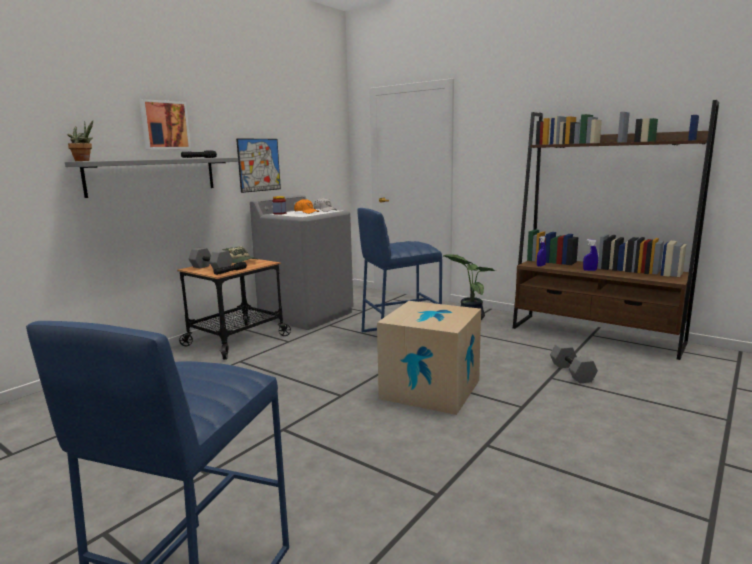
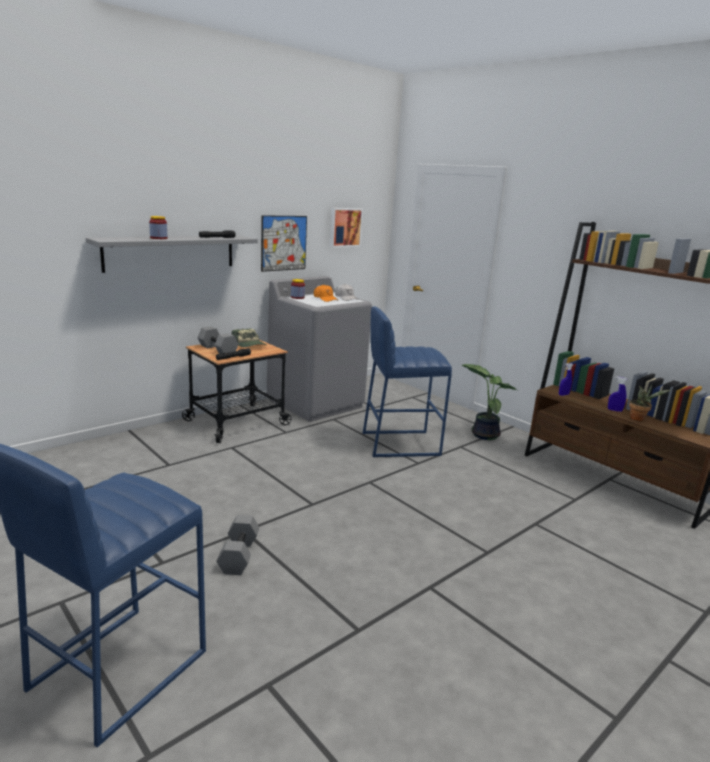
camera: 10 degrees right, 5 degrees up
(84, 161) = (103, 238): potted plant -> potted plant (639, 419)
(141, 159) = (158, 238): none -> jar
(164, 125) = (186, 202): picture -> picture (344, 227)
(430, 389) = (403, 514): cardboard box -> none
(571, 372) = (561, 521): grey dumbbell -> grey dumbbell (238, 555)

